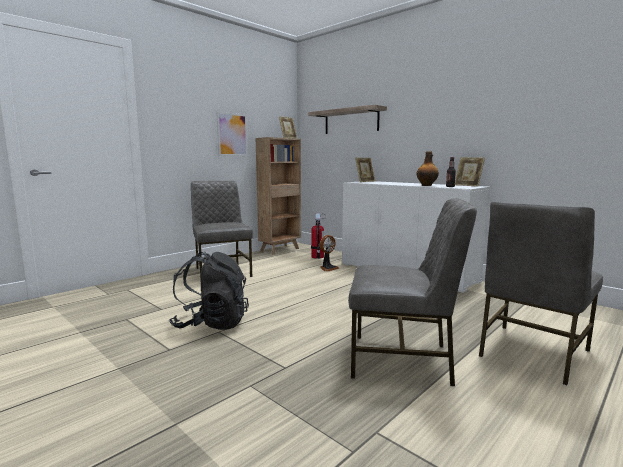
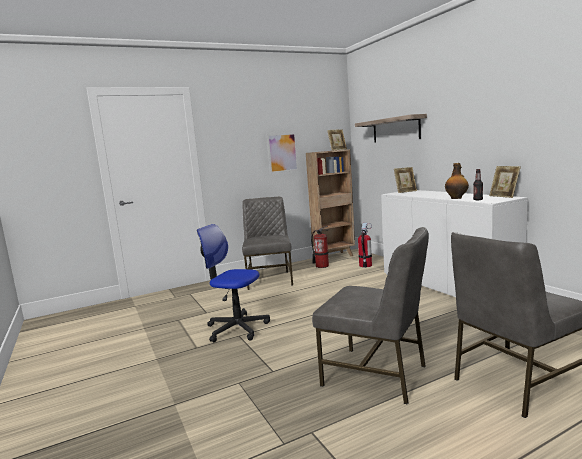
camera: 20 degrees right, 0 degrees up
(211, 324) = (237, 328): black backpack -> office chair
(272, 258) = (322, 266): none -> fire extinguisher
(328, 268) = (367, 278): fan -> none

